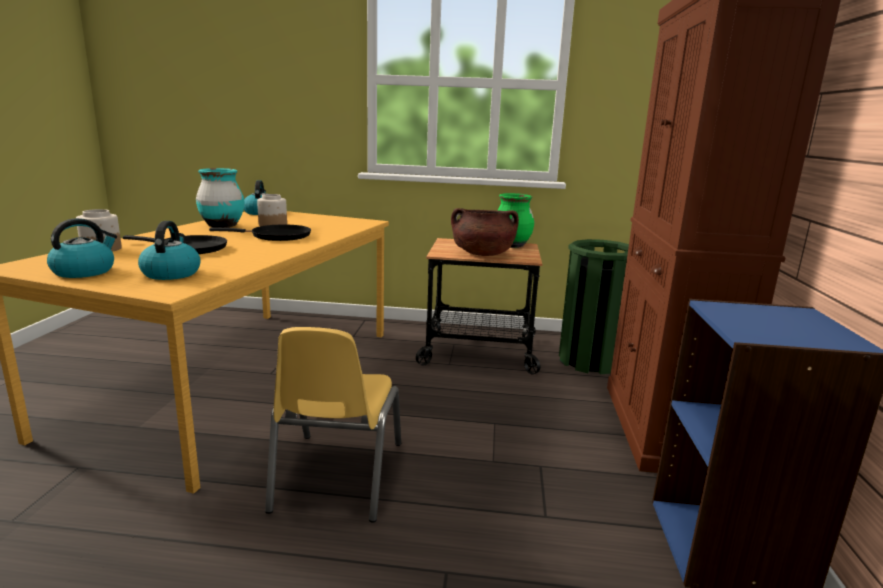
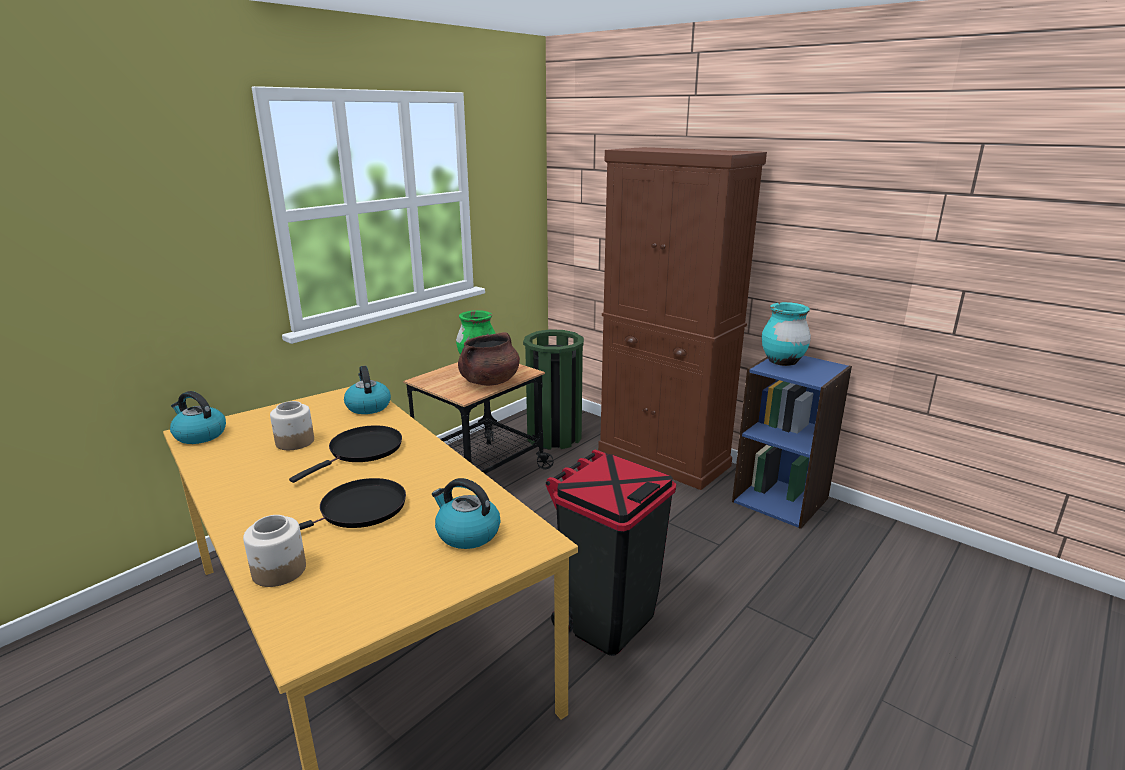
camera: 55 degrees left, 5 degrees up
(84, 271) = (397, 588): kettle -> kettle (368, 406)
(222, 226) = (251, 472): turquoise vase -> turquoise vase (782, 362)
(337, 475) = (607, 619): yellow chair -> black trash can

